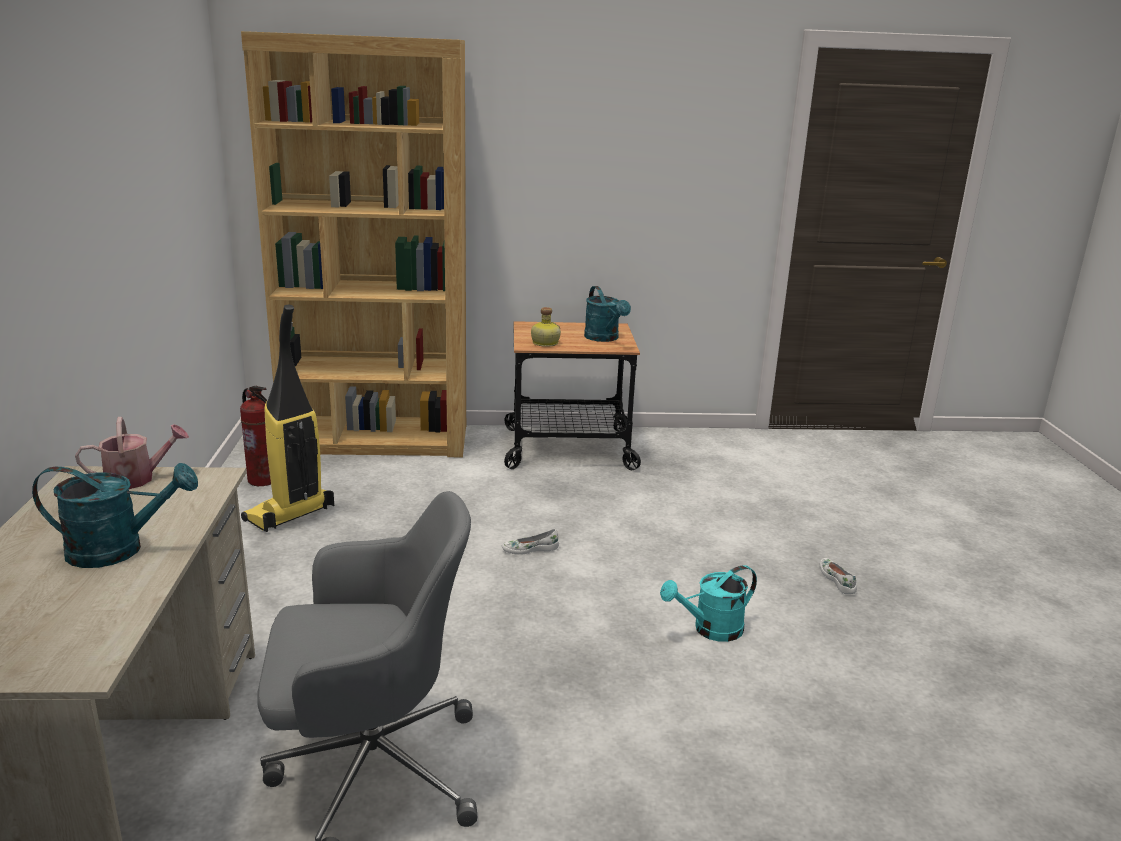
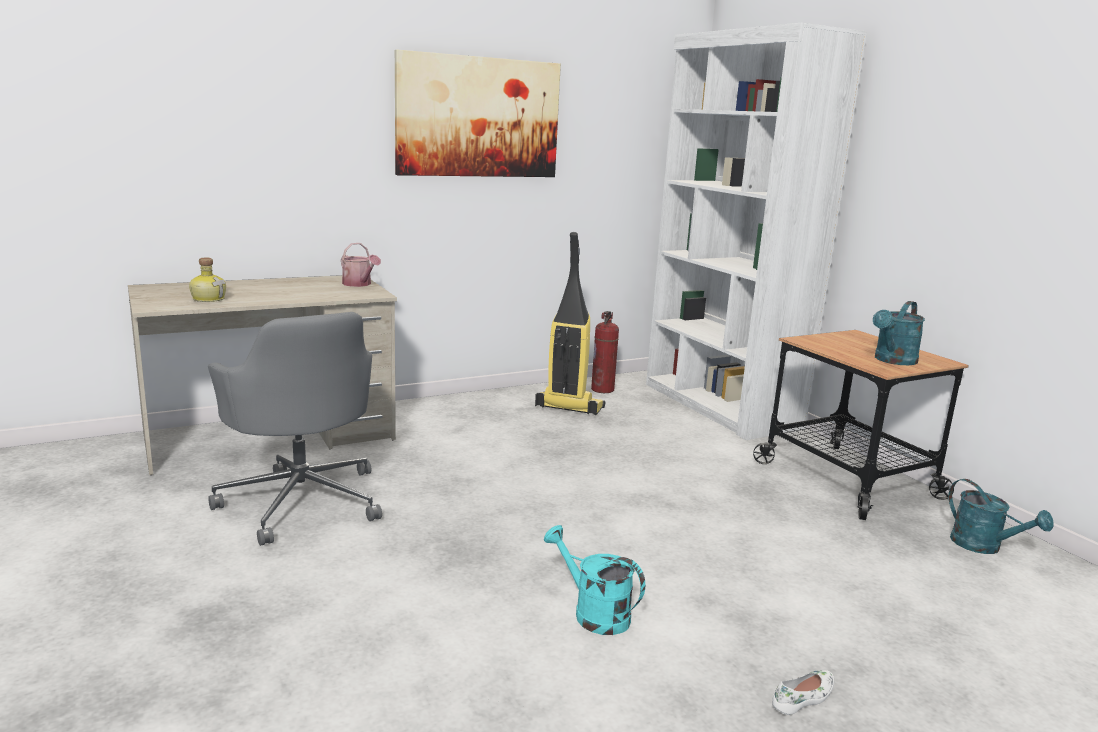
camera: 65 degrees right, 5 degrees down
(99, 176) = (478, 117): none -> picture
(119, 550) = (272, 294): turquoise watering can -> turquoise watering can (984, 547)
(377, 440) = (719, 406): brown bookcase -> white bookcase
(530, 549) = (631, 498): white shoe -> none
(544, 343) = (822, 343): bottle -> bottle (208, 299)

